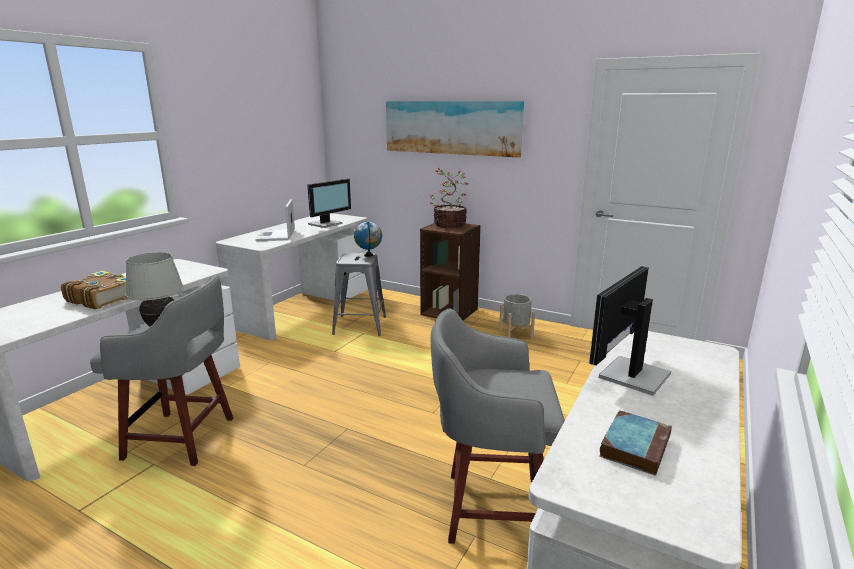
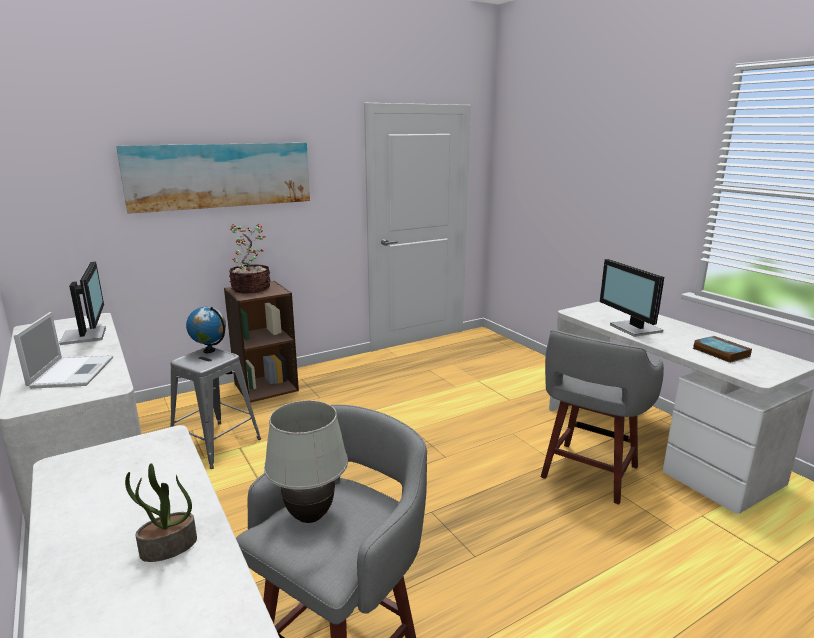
camera: 60 degrees left, 0 degrees up
(102, 298) = (168, 548): book -> potted plant
(276, 235) = (72, 372): laptop -> laptop turned 120 degrees counterclockwise
(516, 334) = (356, 376): grey planter -> none

